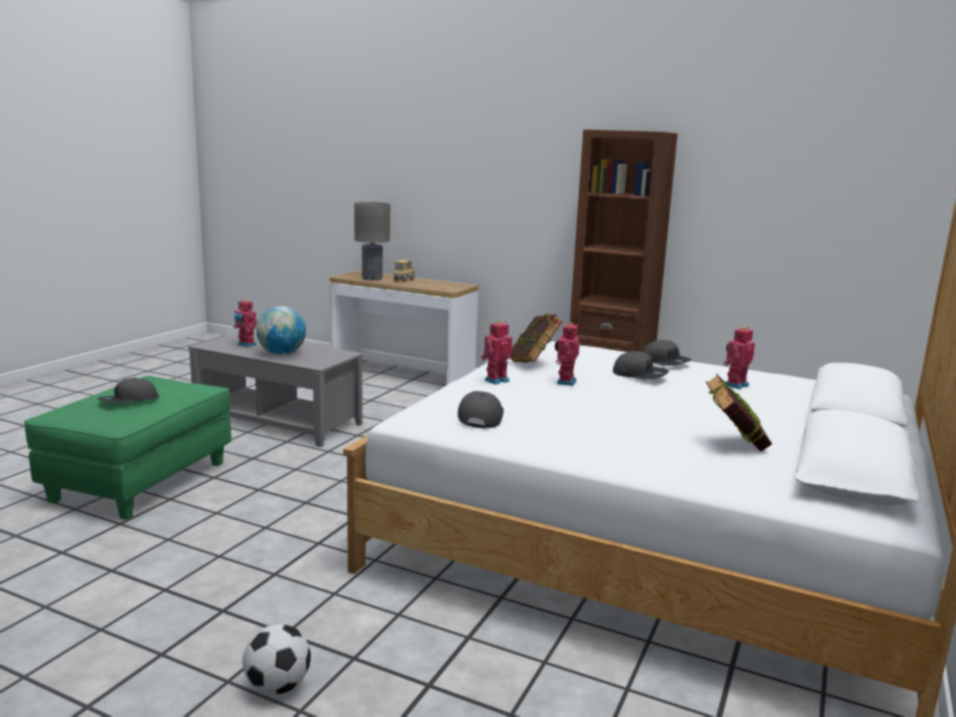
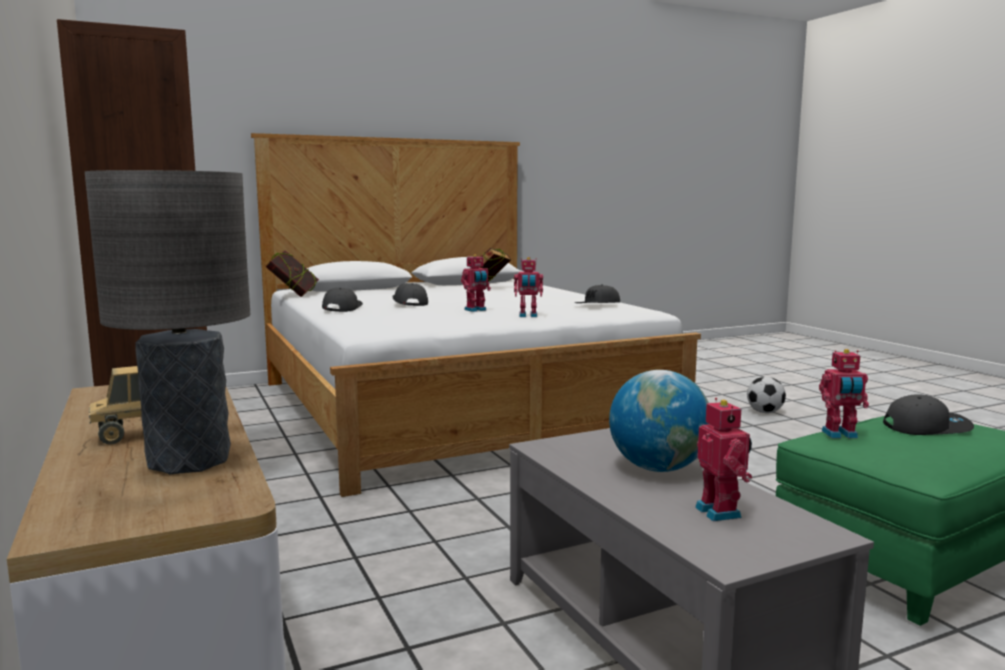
camera: 140 degrees left, 5 degrees down
(533, 363) = (456, 318): book -> book (294, 295)
(735, 385) = (363, 298): toy robot -> toy robot (840, 435)

